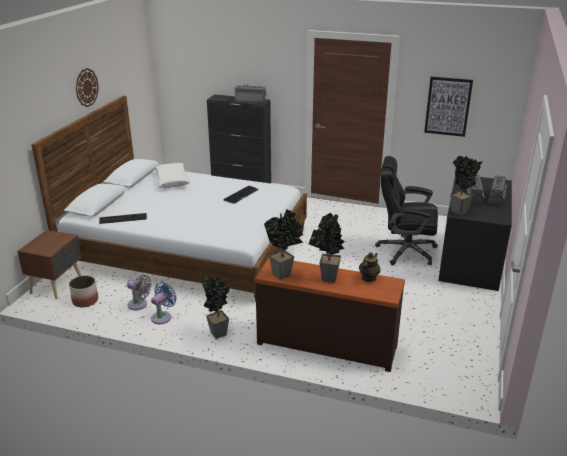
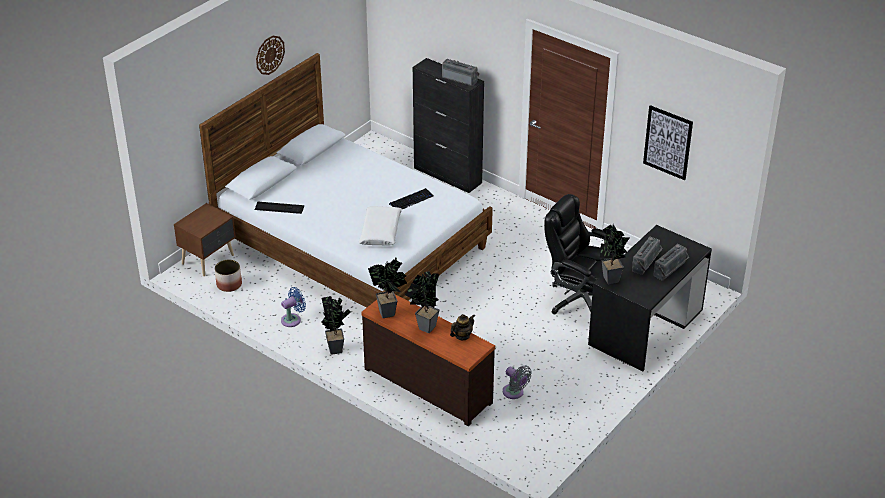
camera: 20 degrees right, 10 degrees up
(139, 305) = (276, 301): grey fan -> grey fan (514, 393)
(172, 180) = (350, 162): white pillow -> white pillow (381, 231)

